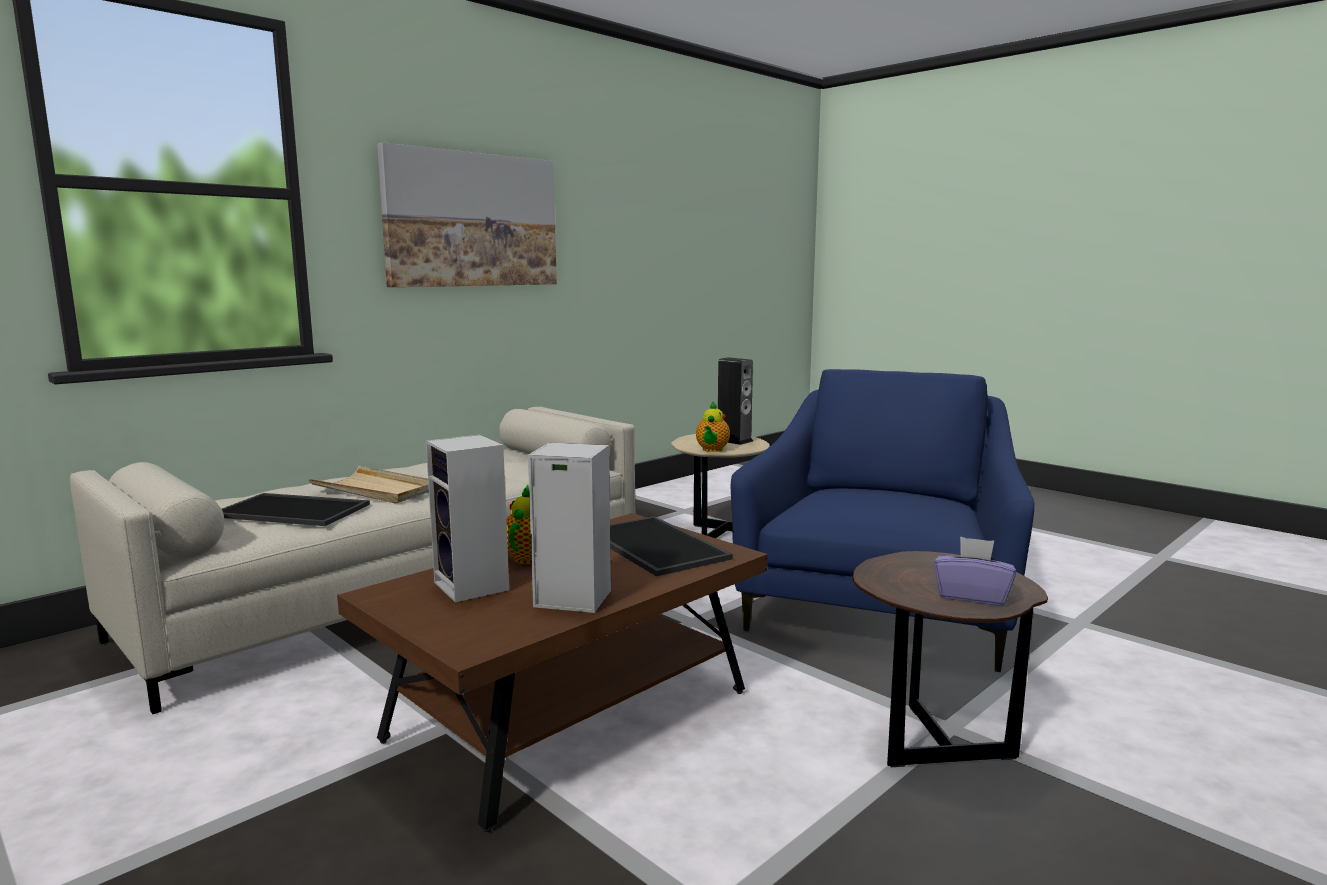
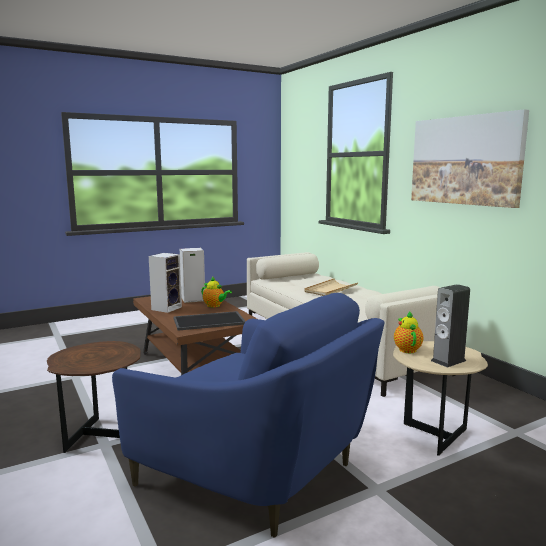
camera: 105 degrees right, 0 degrees up
(295, 510) = (303, 283): tray -> none
(712, 450) = (407, 349): teapot -> teapot turned 60 degrees clockwise
(972, 596) = (73, 356): purple tissue box -> none

